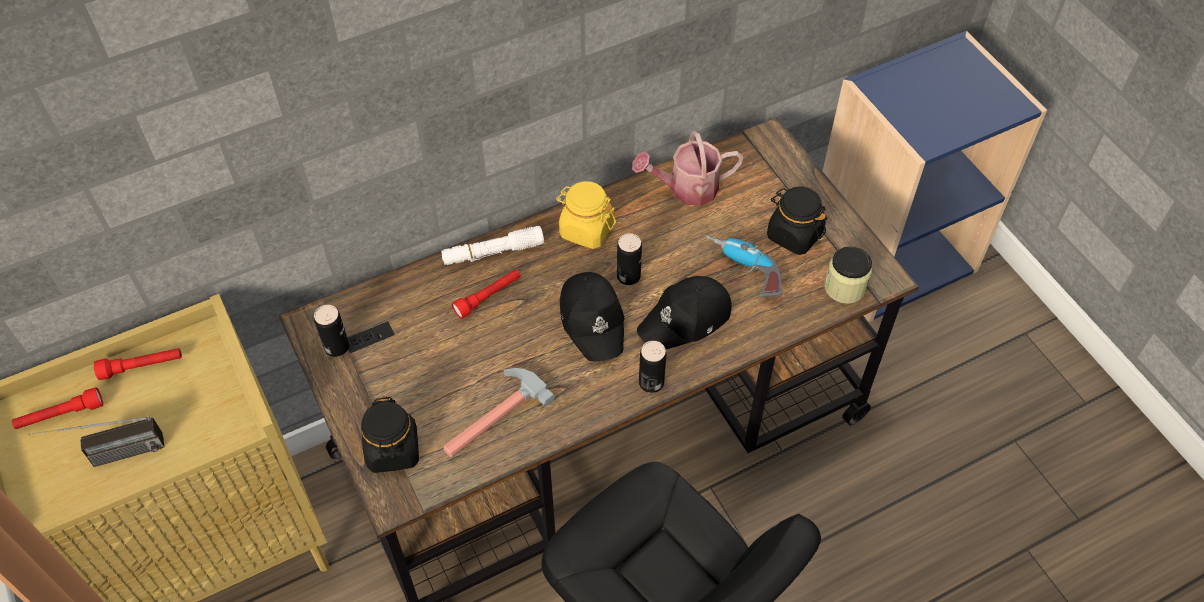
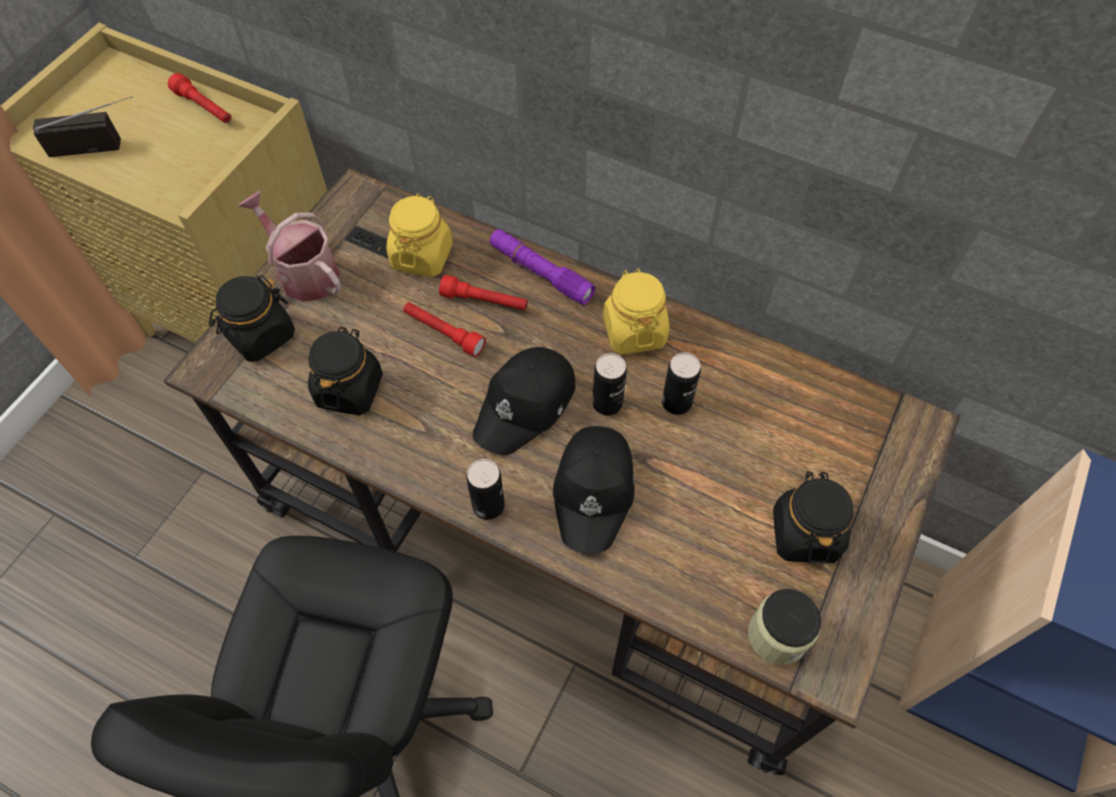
camera: 55 degrees right, 5 degrees up
(60, 415) = (127, 92): red flashlight -> red flashlight (443, 333)
(109, 457) = (104, 144): radio -> radio turned 135 degrees clockwise
(337, 347) = (342, 226): can -> can (676, 402)
(413, 312) = (422, 255): none -> yellow jar
(492, 416) = (349, 389): hammer -> black jar
(493, 252) = (540, 272): white flashlight -> purple flashlight
(686, 189) = (770, 387): watering can -> watering can (303, 272)
(686, 320) = (595, 491): black cap -> black cap turned 105 degrees counterclockwise
(743, 271) = (707, 509): power drill -> none

